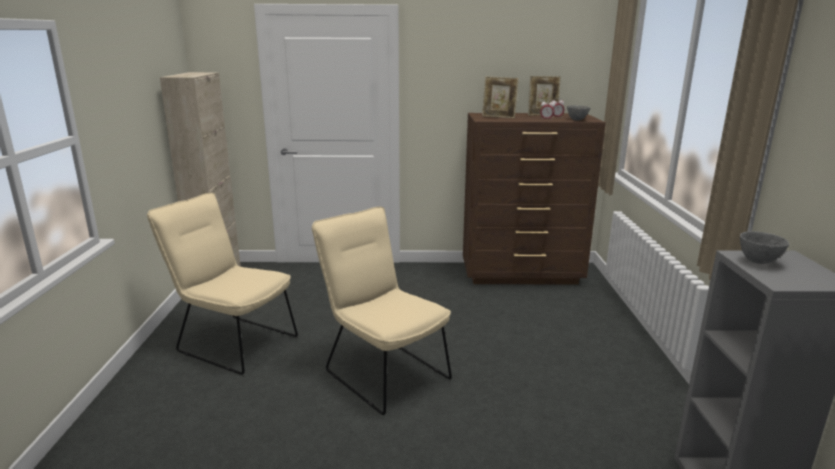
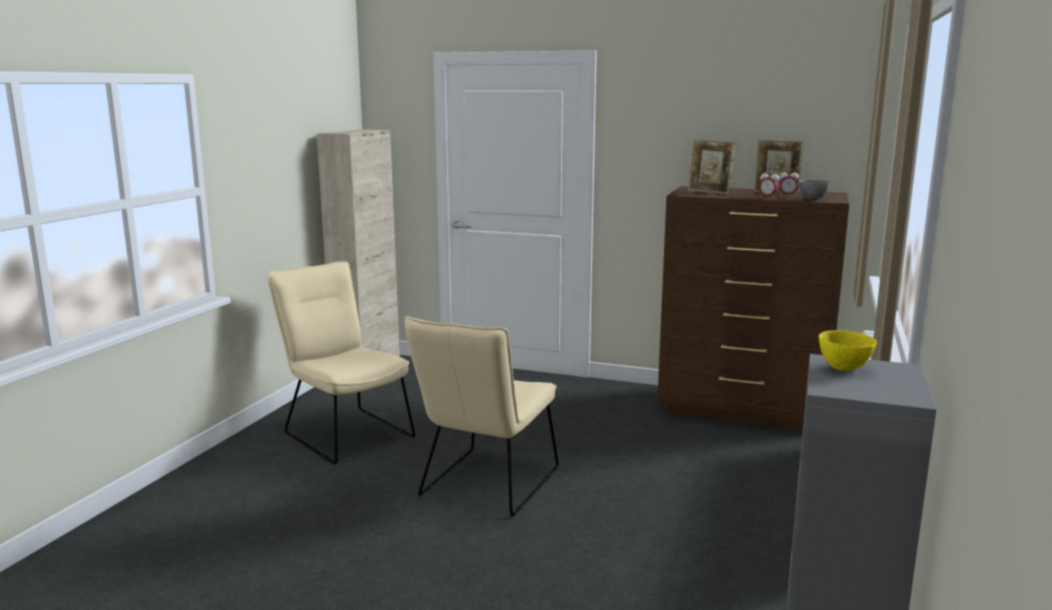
camera: 20 degrees right, 5 degrees down
(382, 371) = (485, 486): beige chair -> beige chair turned 135 degrees counterclockwise
(758, 261) = (844, 368): grey bowl -> yellow bowl

